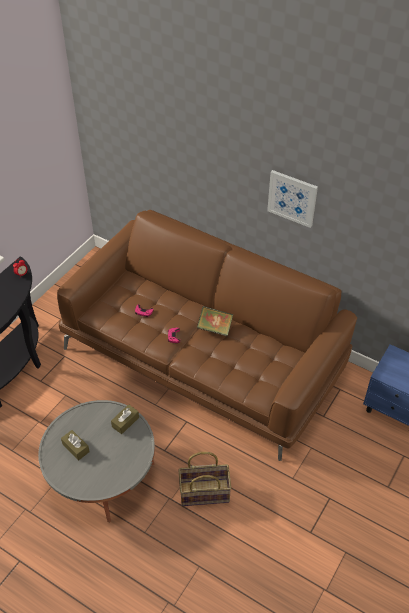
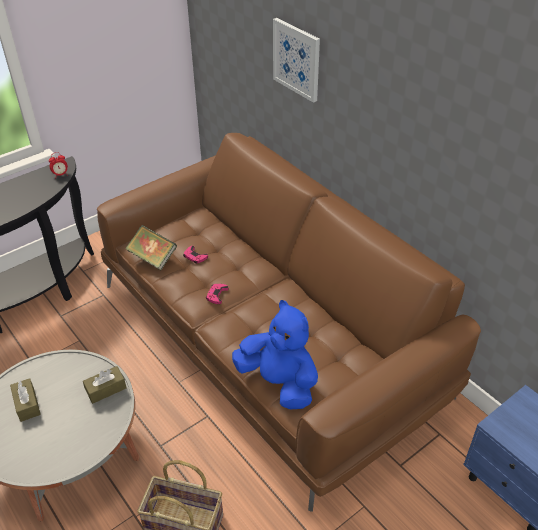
camera: 20 degrees right, 5 degrees down
(215, 328) = (275, 298): book -> book (153, 258)
(243, 384) = (279, 382): none -> blue plush toy
(292, 198) = (413, 127): picture -> picture (297, 59)

